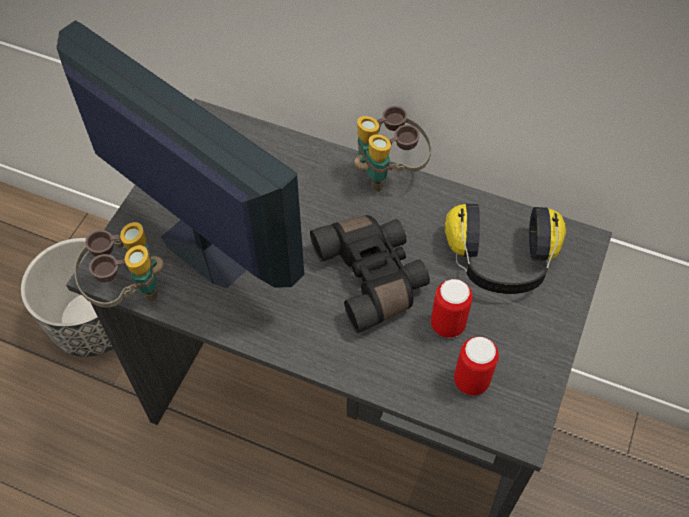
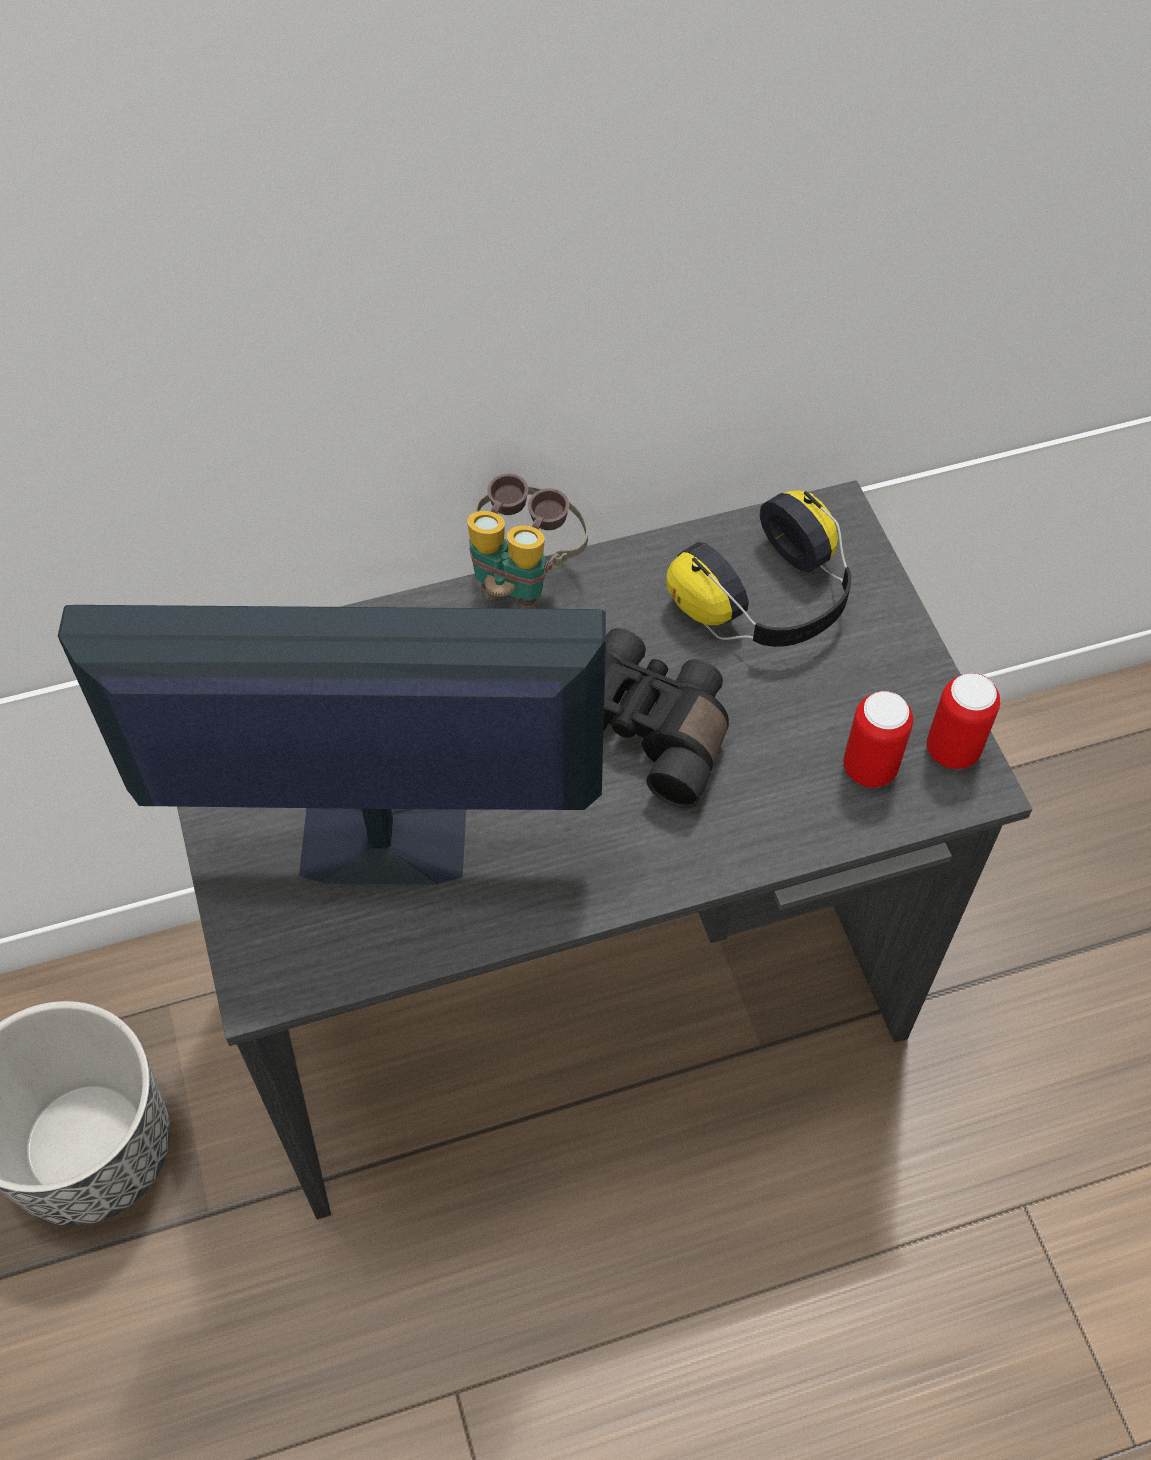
camera: 40 degrees left, 0 degrees up
(128, 290) = (328, 978): binoculars -> none
(447, 325) = (780, 722): can -> can (952, 750)

